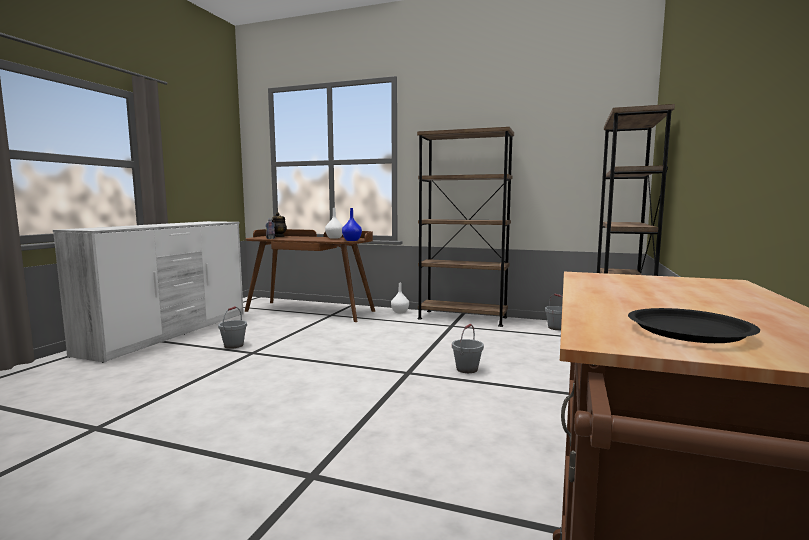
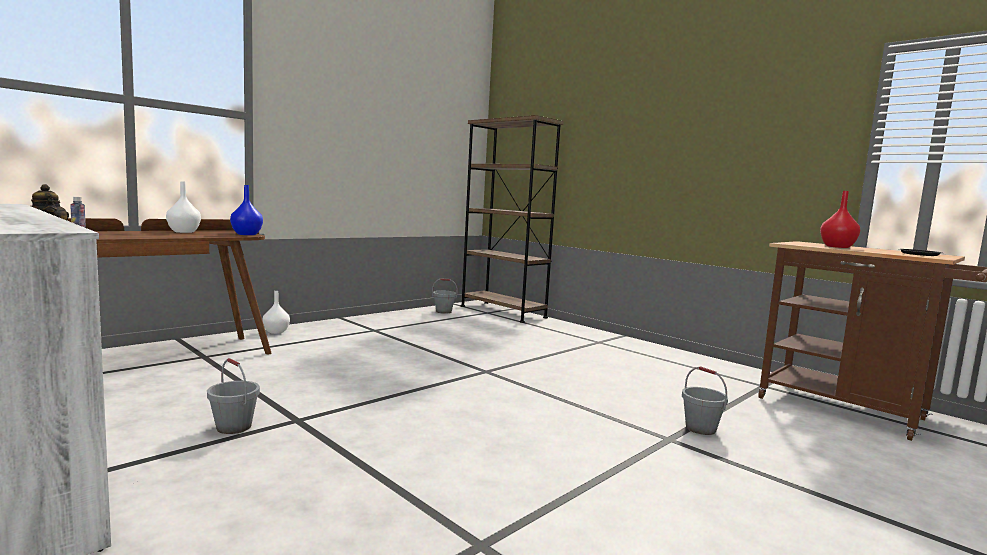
camera: 65 degrees left, 0 degrees up
(462, 318) = (356, 322): brown bookcase -> none
(467, 369) = (504, 354): grey bucket -> grey bucket (701, 429)
(653, 291) = (837, 247): none -> red vase

